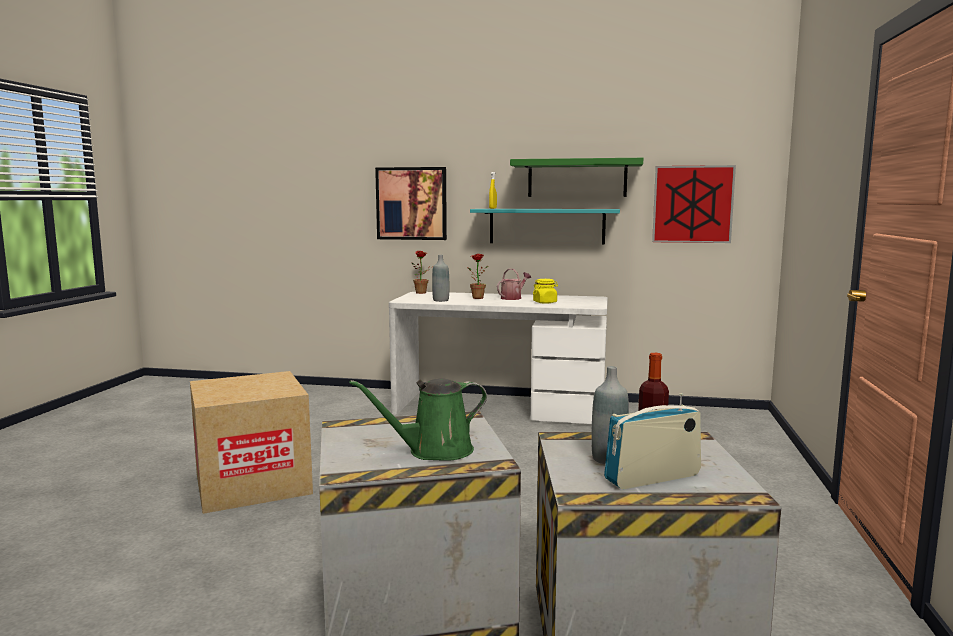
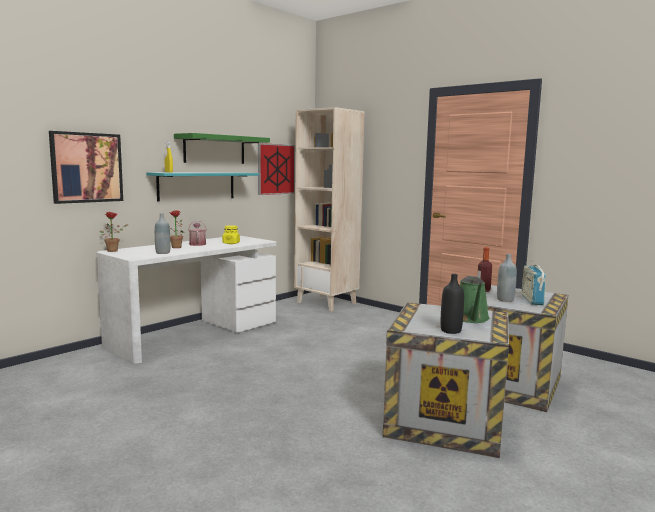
camera: 60 degrees left, 0 degrees up
(252, 483) = (198, 441): cardboard box -> none
(352, 448) = (450, 331): none -> black bottle
(740, 428) = (327, 303): none -> beige bookcase

